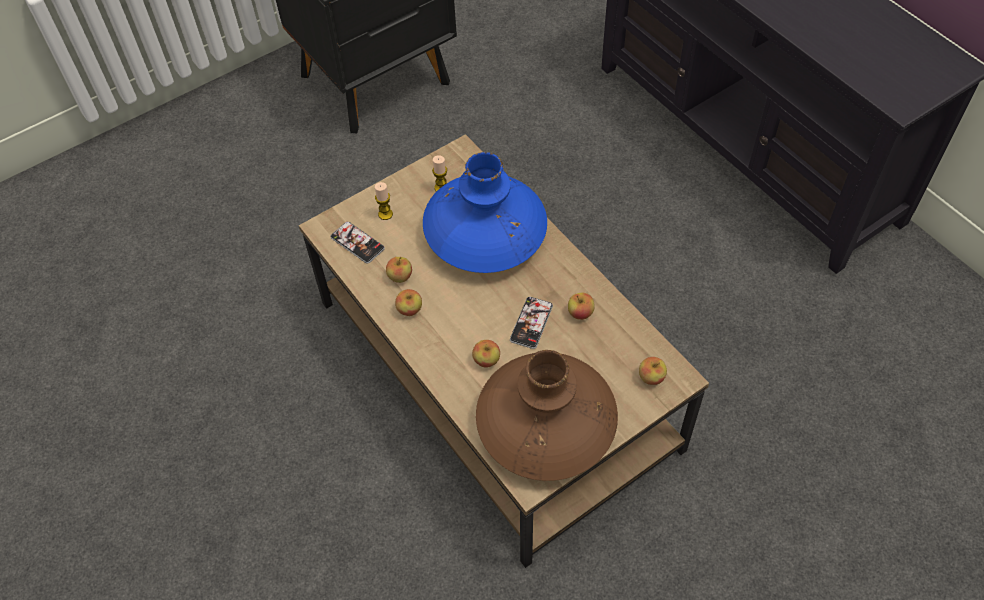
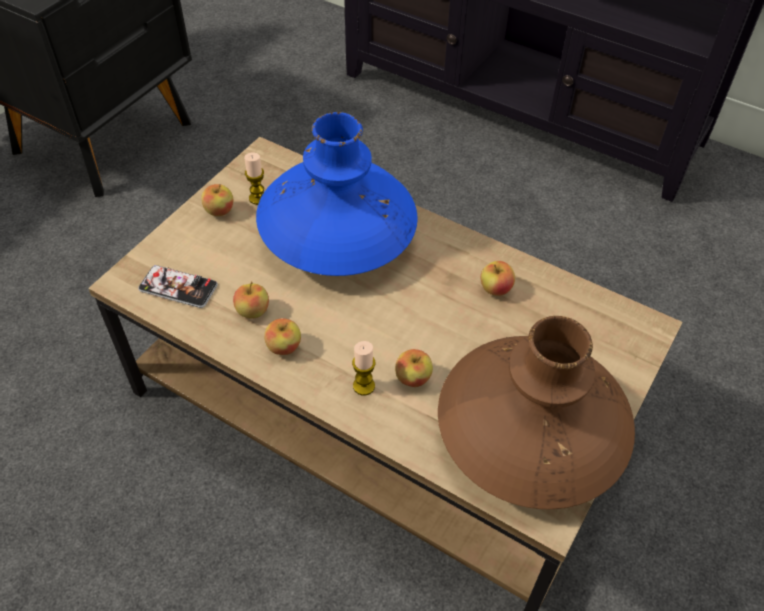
camera: 25 degrees left, 5 degrees down
(385, 214) = (200, 245): candle -> candle (364, 386)
(531, 323) = (444, 317): phone -> none
(651, 377) = (617, 336): apple -> apple (219, 211)

